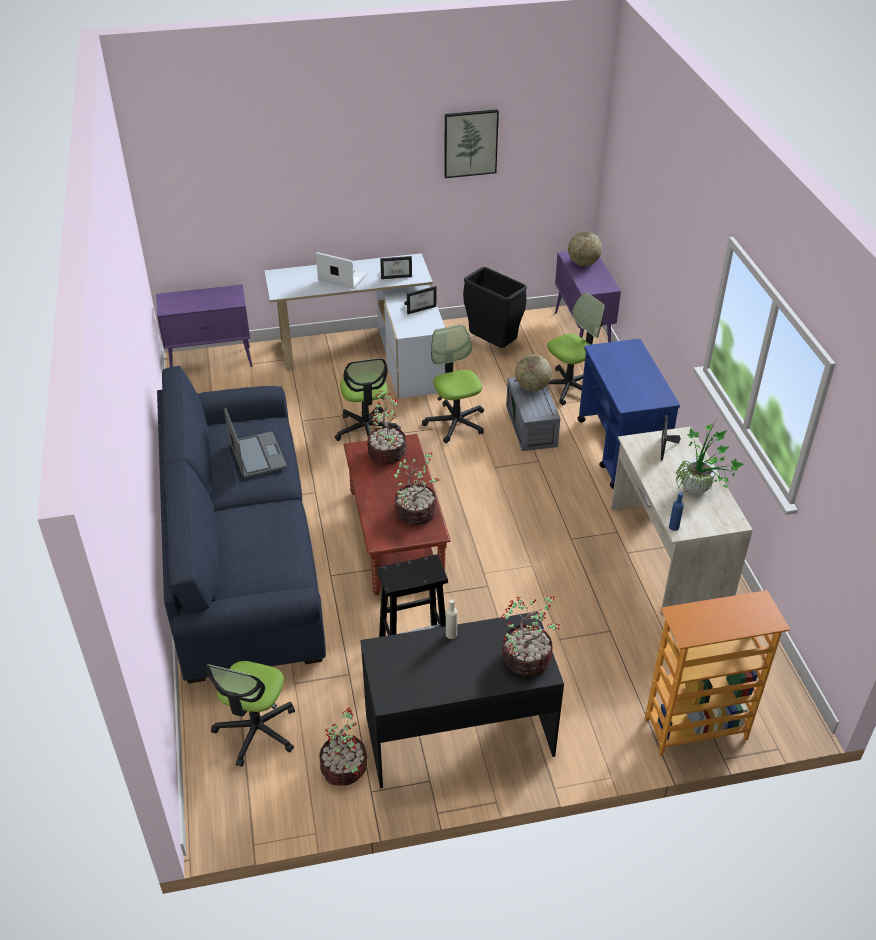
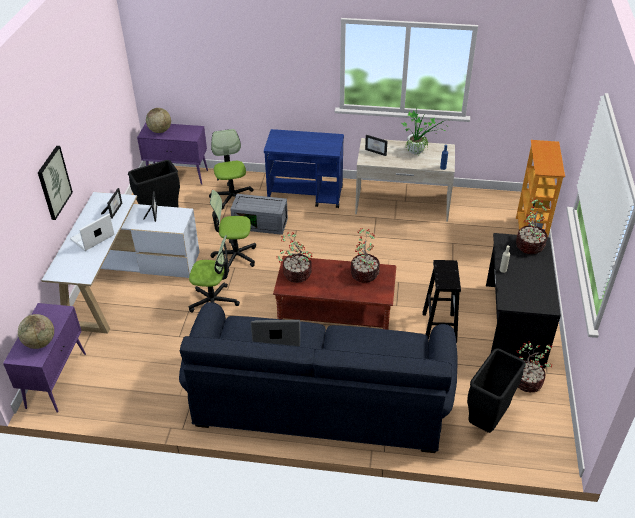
camera: 70 degrees left, 0 degrees up
(256, 731) = (487, 421): office chair -> black trash can
(470, 143) = (87, 89): picture -> picture (54, 182)
(532, 387) = (247, 201): globe -> globe (40, 342)

